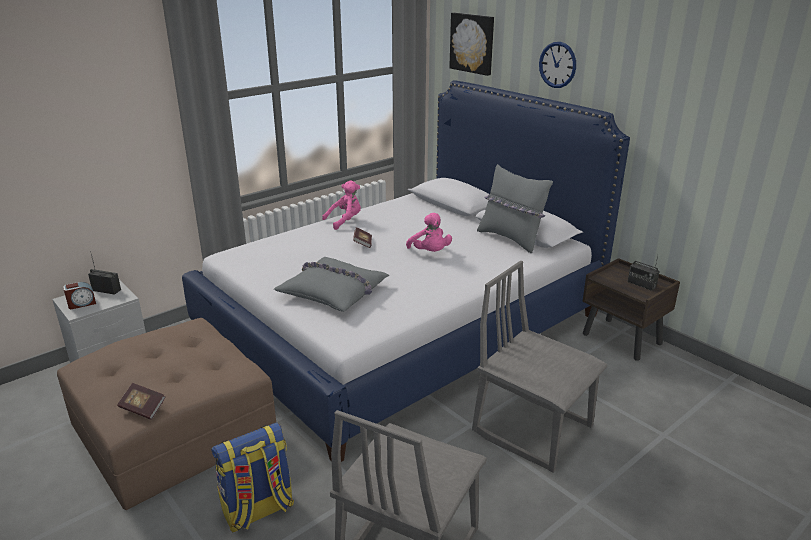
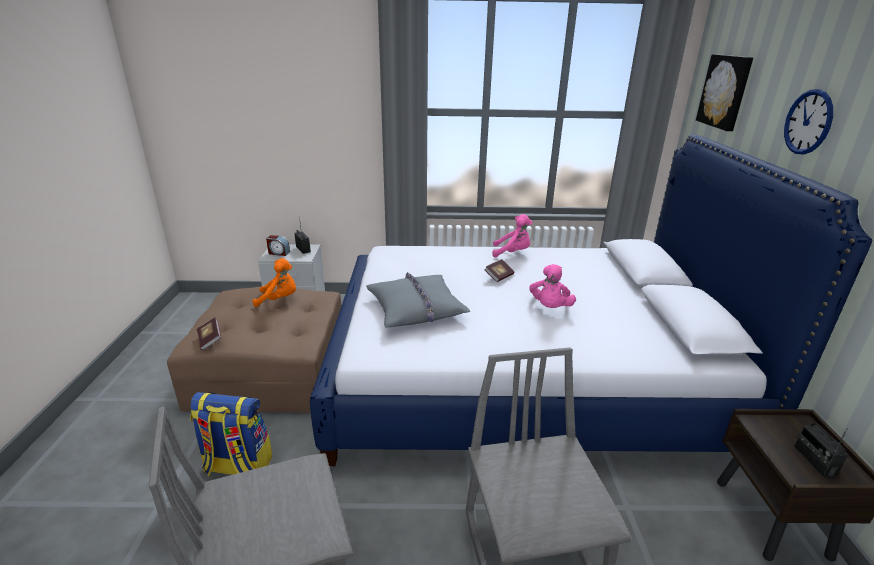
camera: 40 degrees right, 0 degrees up
(157, 345) = (279, 299): none -> orange plush toy
(511, 239) = (660, 327): grey pillow -> none

